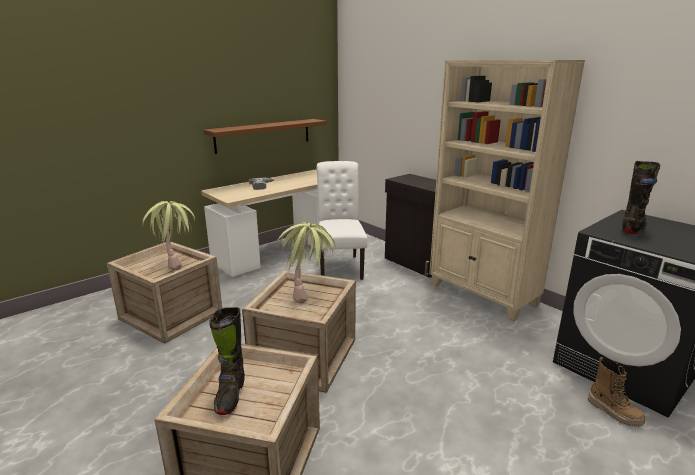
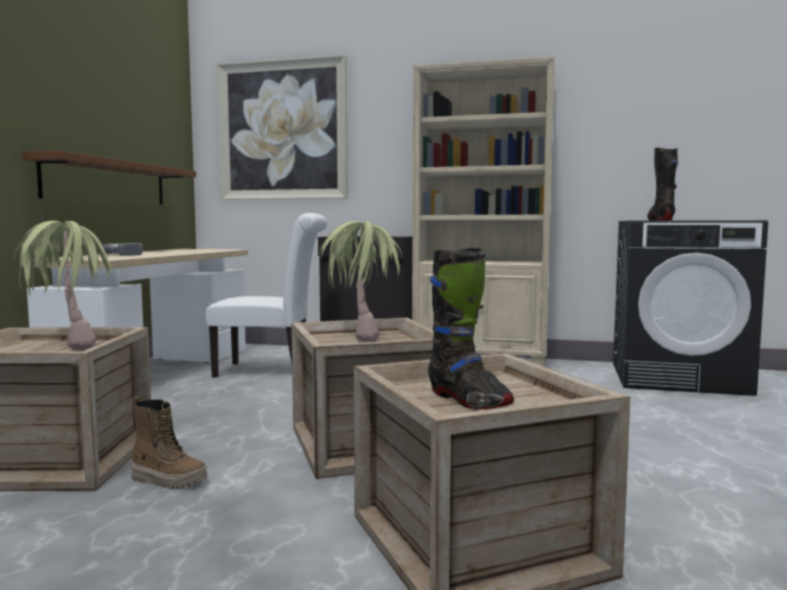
camera: 35 degrees left, 15 degrees down
(340, 266) = (271, 371): white chair -> white chair turned 135 degrees clockwise
(384, 91) = (282, 130): none -> picture
(614, 412) = (721, 402): boot -> boot (169, 480)

